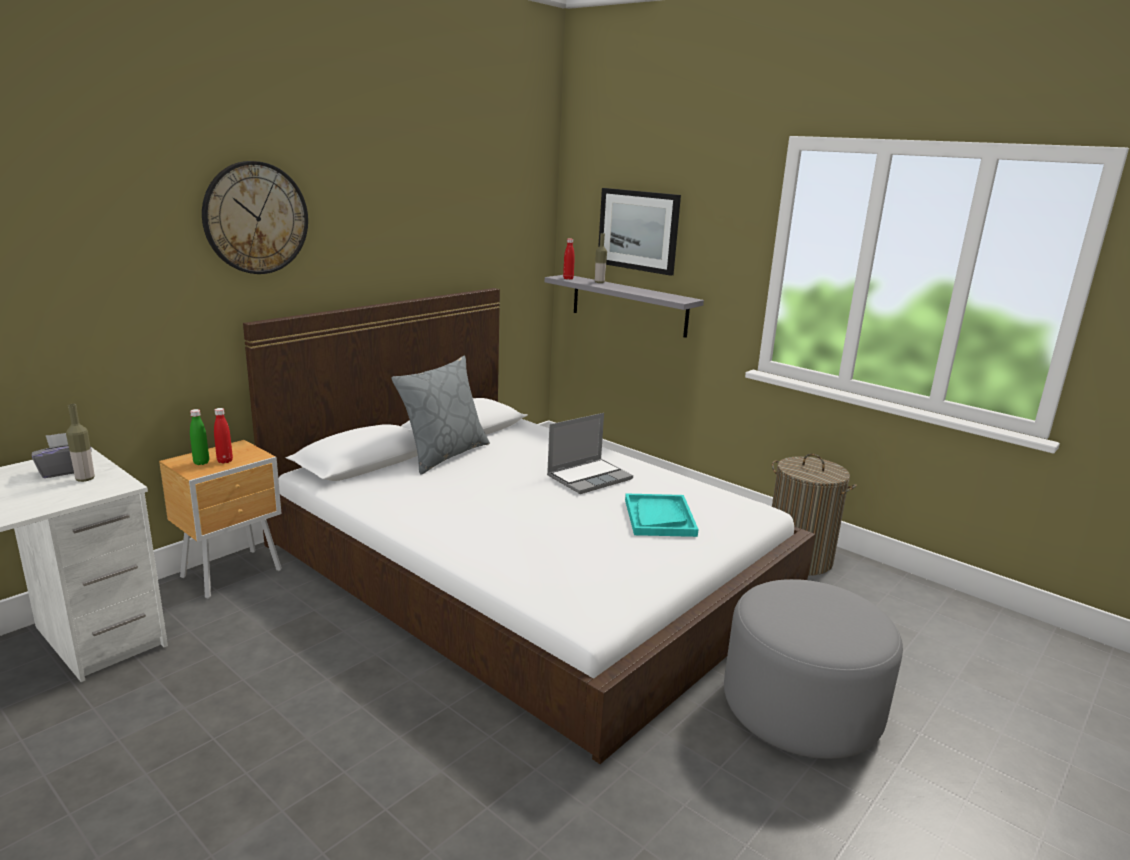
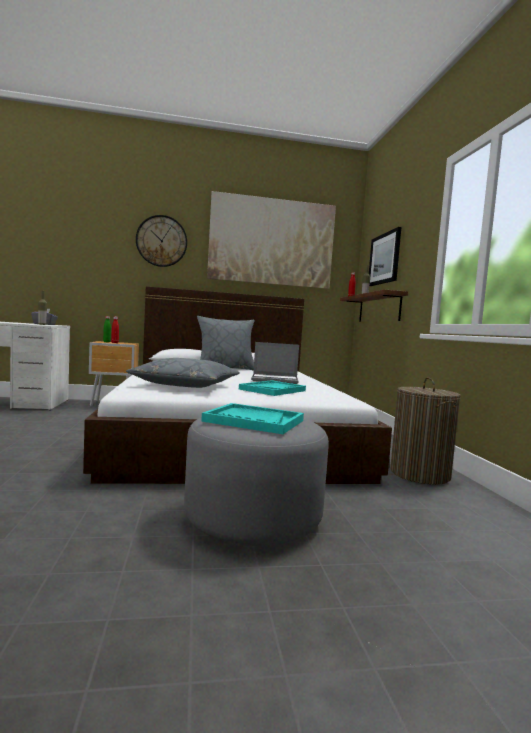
camera: 40 degrees right, 15 degrees down
(443, 192) = (272, 242): none -> picture
(578, 556) = (186, 385): none -> grey pillow
(628, 305) = (379, 308): grey shelf -> brown shelf
(822, 619) = (253, 421): none -> turquoise tray

